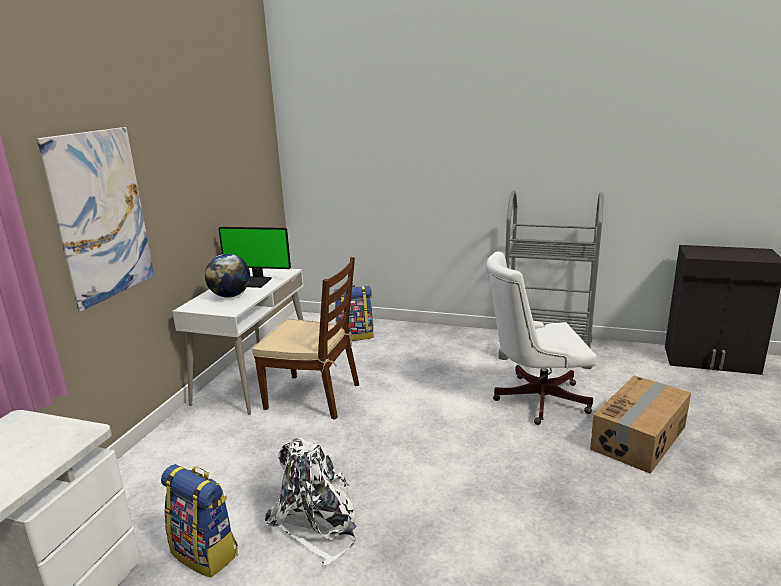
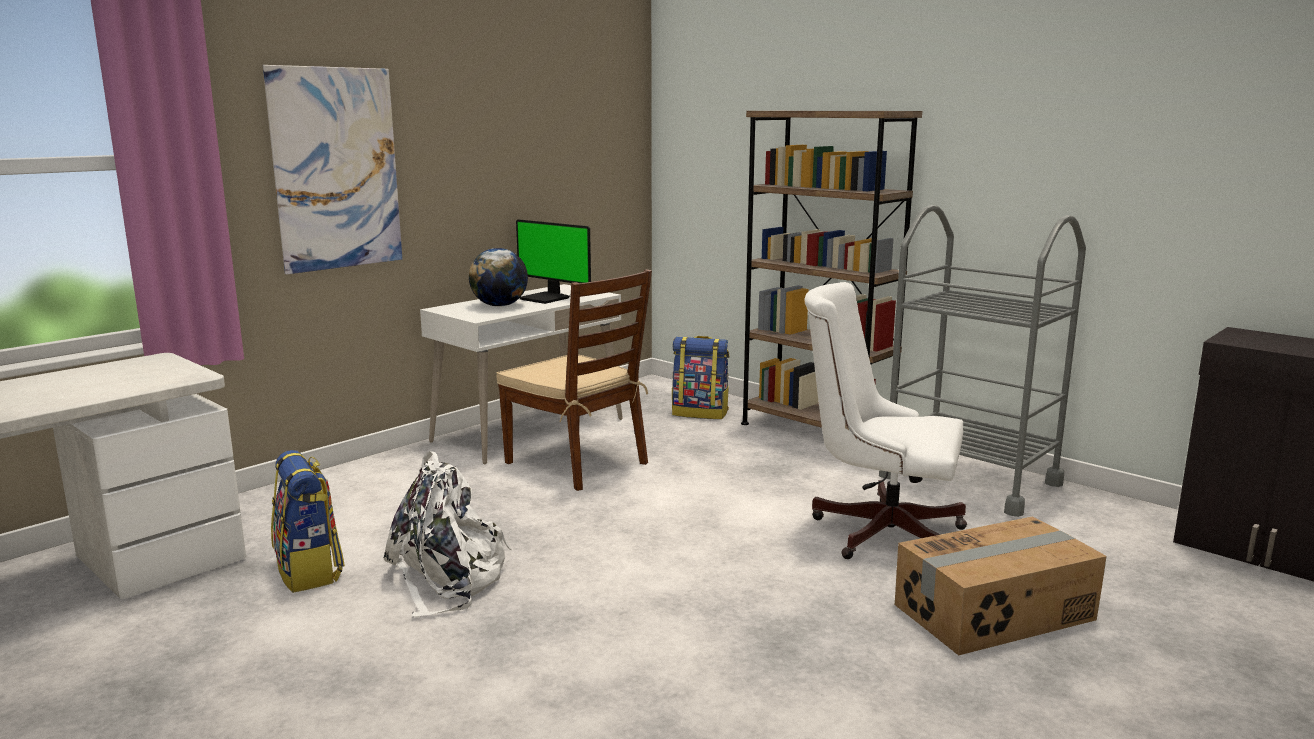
camera: 25 degrees right, 5 degrees down
(436, 335) = (816, 432): none -> brown bookcase

